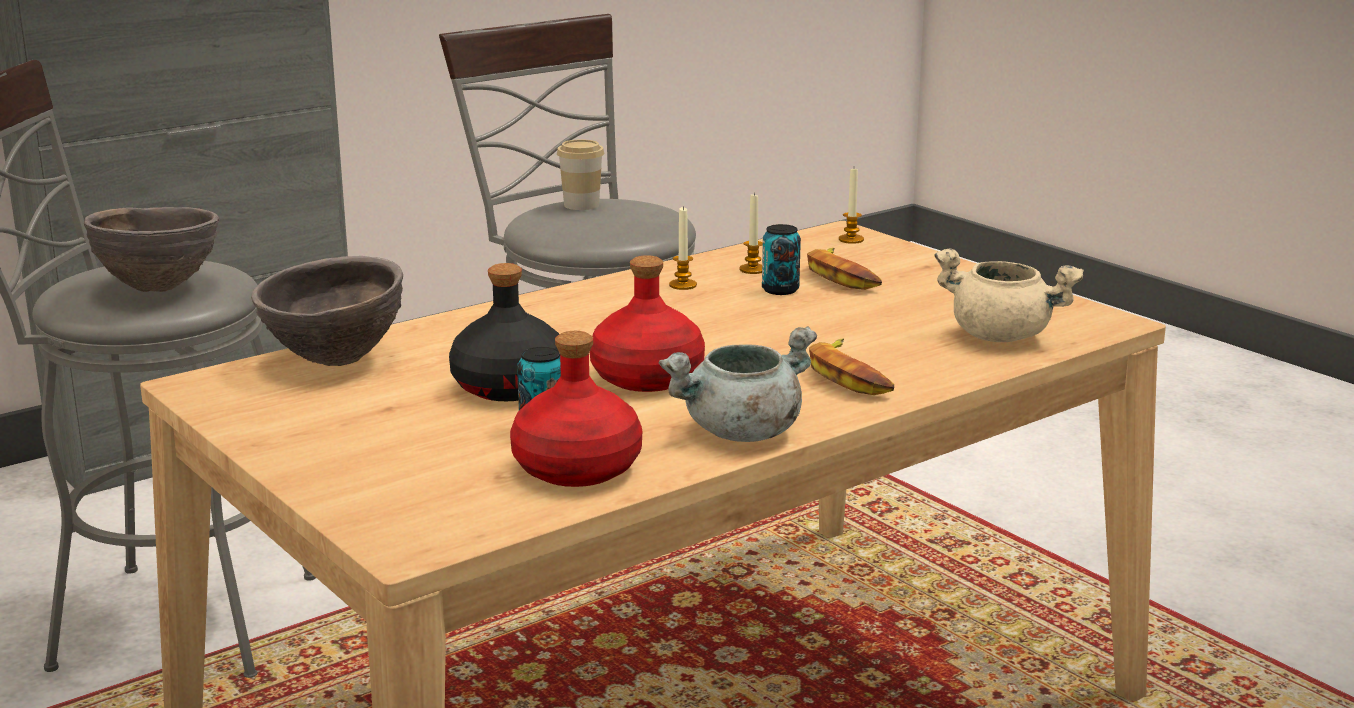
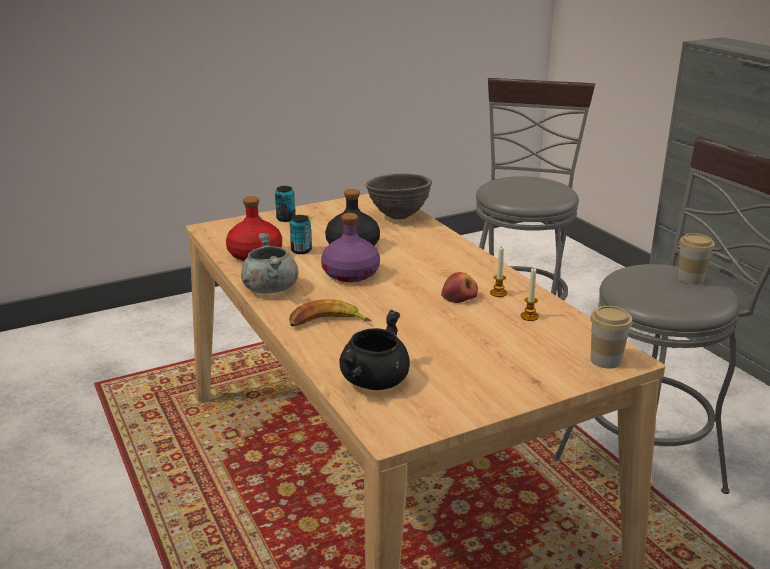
camera: 100 degrees right, 5 degrees up
(159, 288) = (513, 189): brown bowl -> none
(646, 377) = (351, 274): red bottle -> purple bottle
(707, 305) = (459, 297): none -> apple
(780, 290) = (485, 320): can -> can (286, 219)
(842, 276) = (512, 345): banana -> none
(851, 239) = (605, 360): candle -> cup
(1002, 336) = (375, 382): beige cooking pot -> black cooking pot

